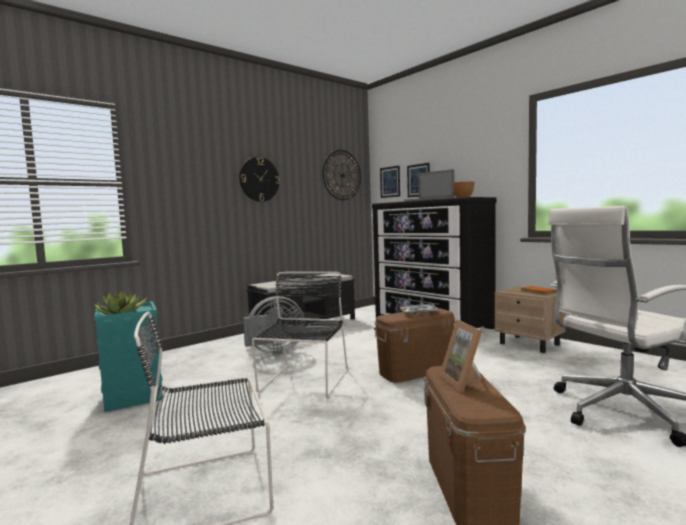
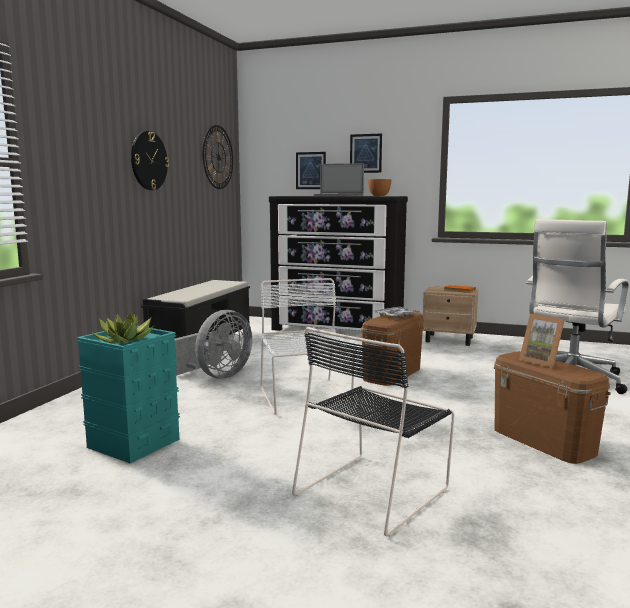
camera: 30 degrees left, 5 degrees up
(303, 382) = (305, 399): black chair -> white chair
(390, 182) = (270, 169): picture -> picture (365, 153)

